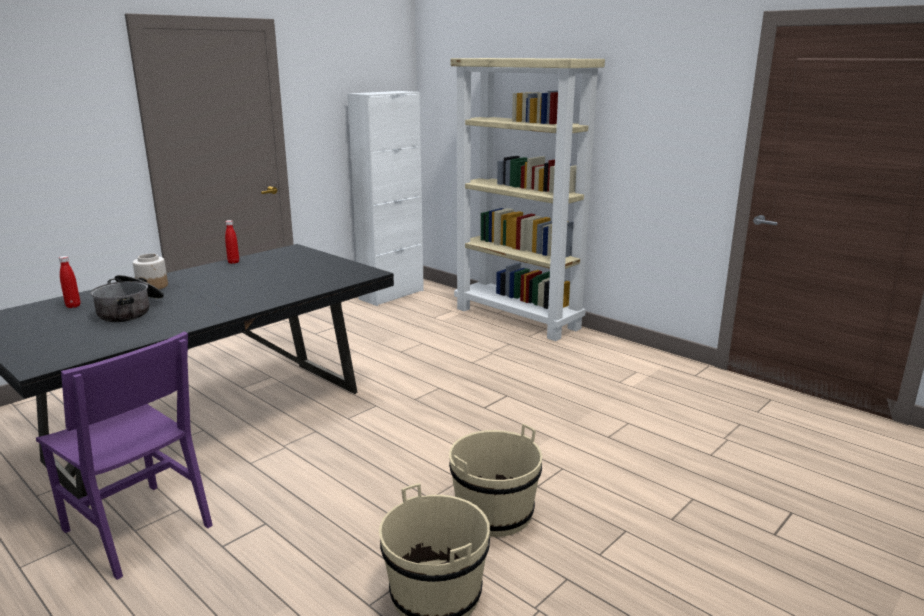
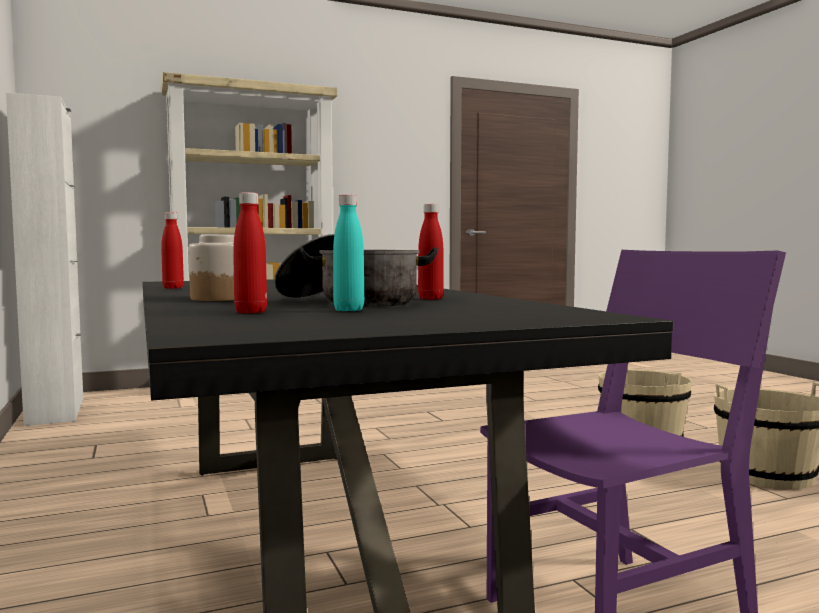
camera: 65 degrees left, 15 degrees down
(82, 318) = (349, 310): none -> turquoise bottle
(158, 321) = (430, 298): none -> red bottle

